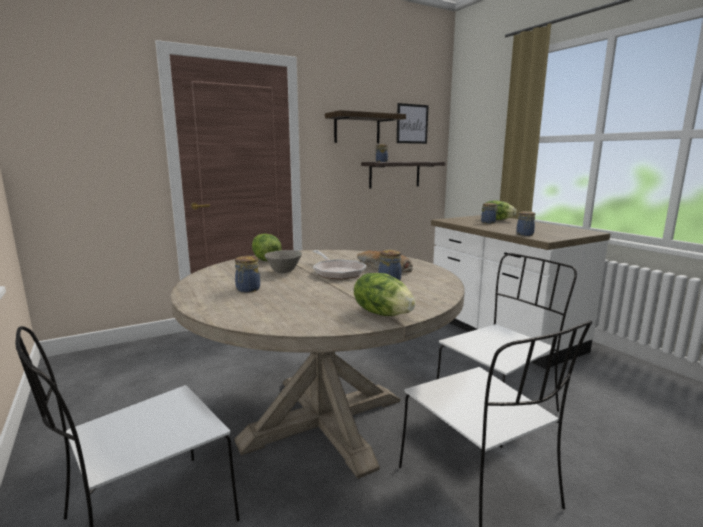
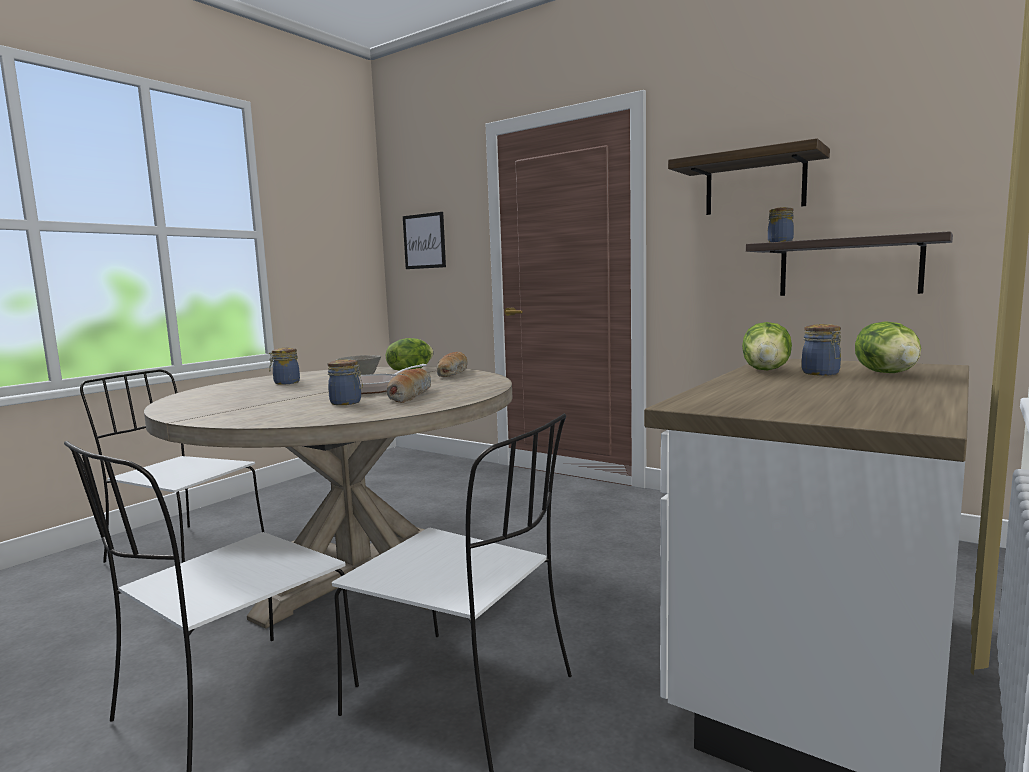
camera: 65 degrees right, 5 degrees down
(307, 255) = (453, 373): none -> bread
(383, 313) = (210, 414): lettuce -> lettuce (767, 370)
(412, 124) = (904, 152): picture -> picture (424, 241)
(525, 234) = (708, 394): jar -> none

